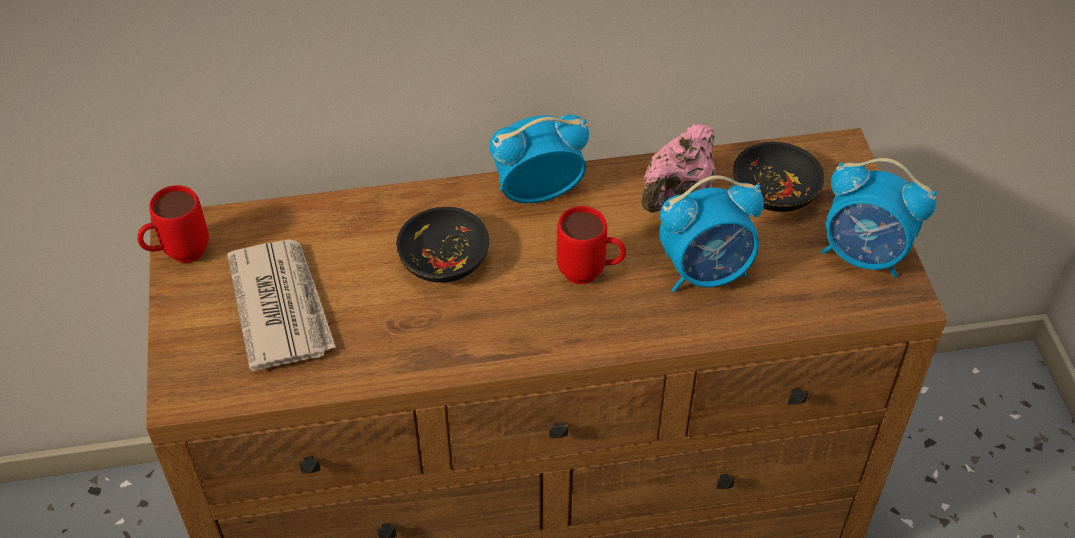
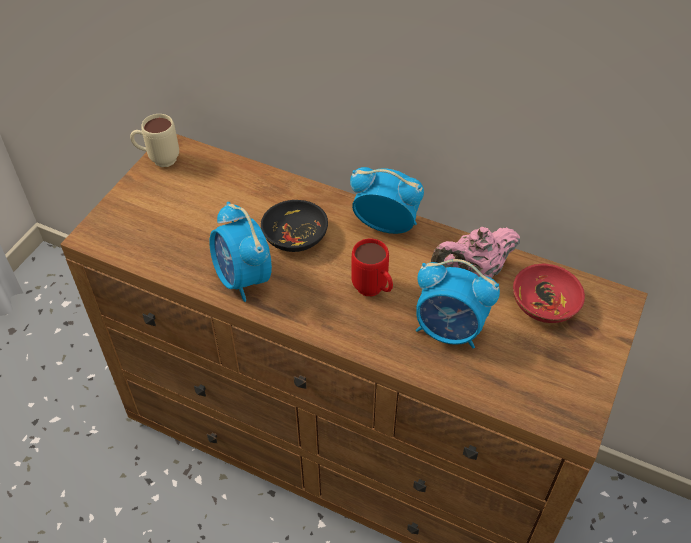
camera: 35 degrees right, 0 degrees up
(178, 255) = (158, 160): red mug -> beige mug
(281, 306) = (184, 215): newspaper -> none
(774, 192) = (544, 304): black bowl -> red bowl
(864, 255) = (571, 380): alarm clock -> alarm clock (243, 279)

